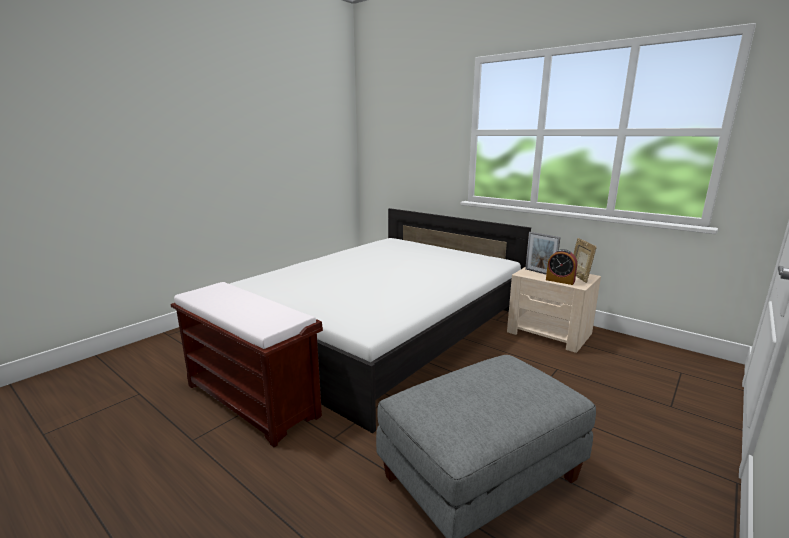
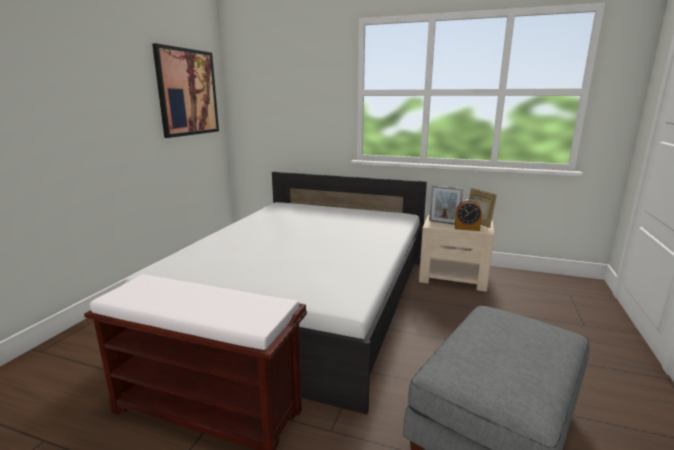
camera: 20 degrees left, 0 degrees up
(317, 132) = (188, 92): none -> picture

